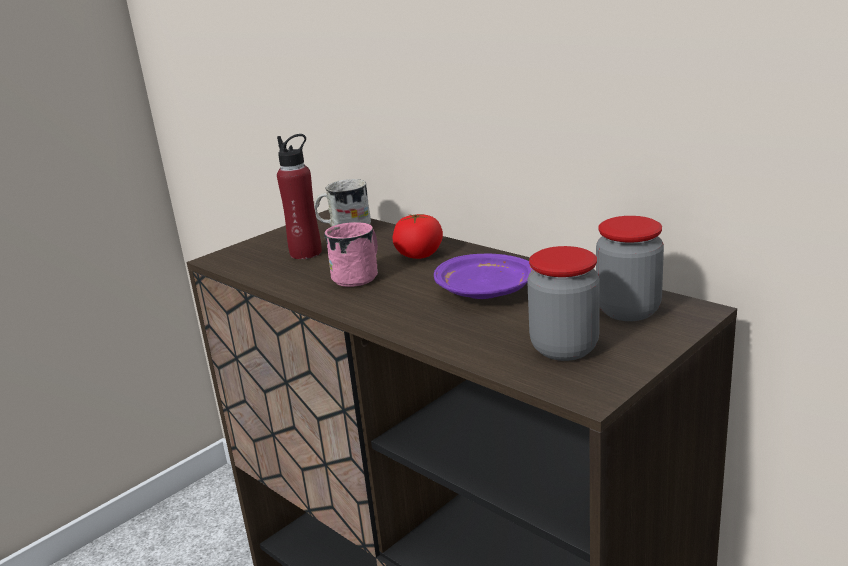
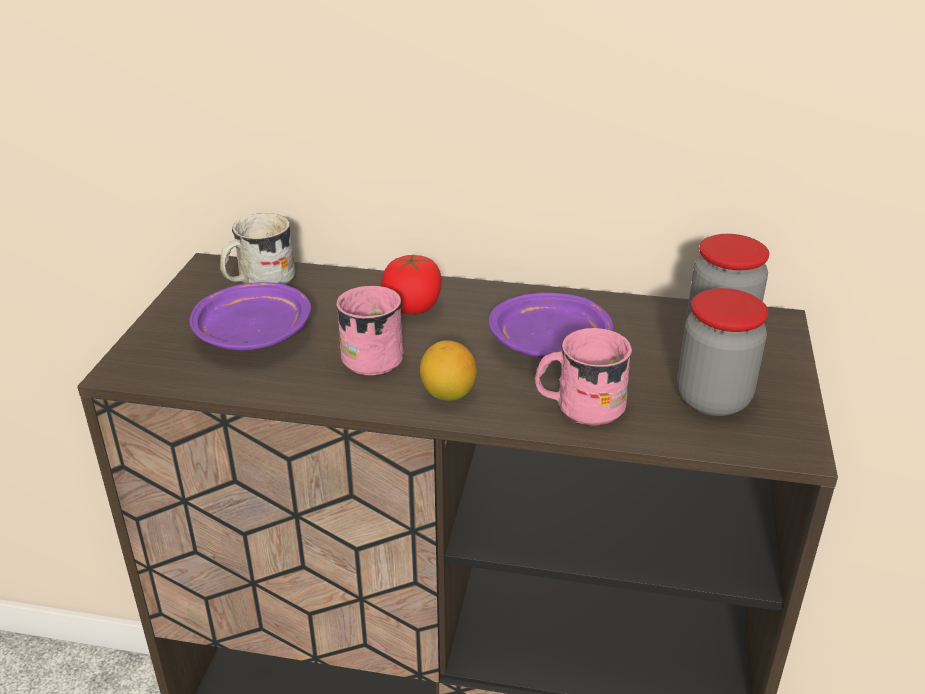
camera: 35 degrees left, 10 degrees up
(306, 253) = (253, 333): red bottle -> purple plate
(376, 305) = (448, 394): none -> lemon
(453, 331) = (579, 407): none -> pink mug

